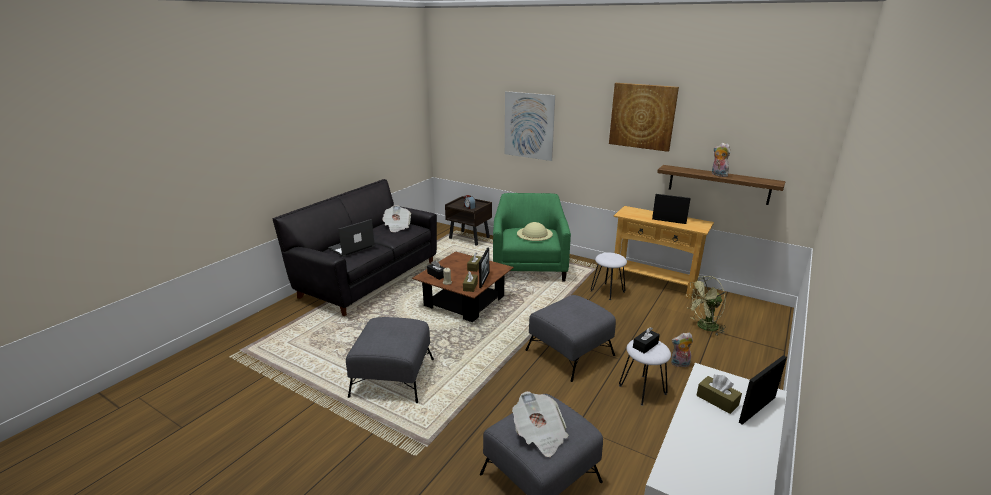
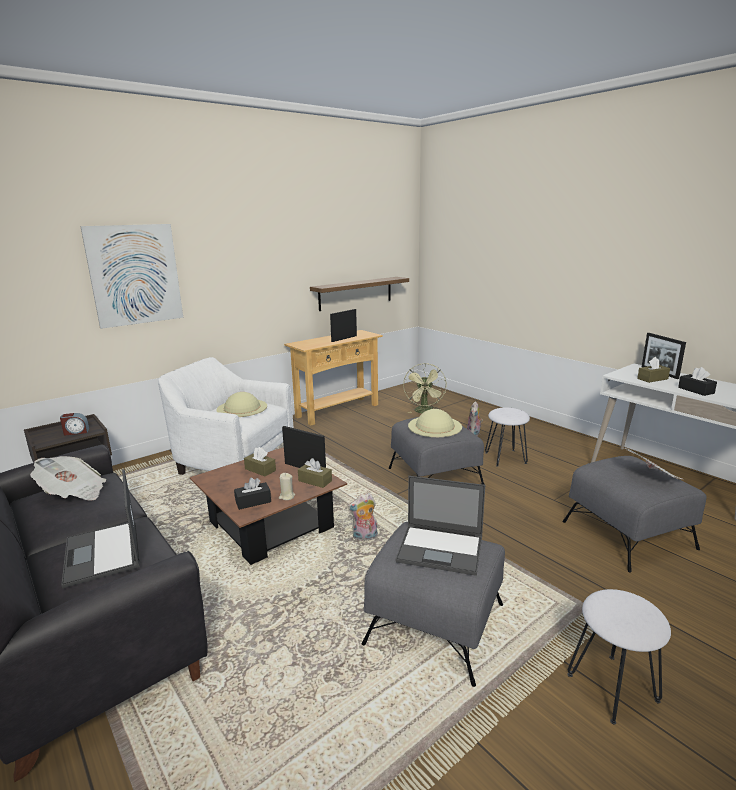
camera: 70 degrees left, 5 degrees down
(390, 334) = (441, 549): none -> laptop
(529, 267) = (232, 462): green armchair -> white armchair
(571, 309) = (434, 426): none -> beige hat
(607, 291) = (333, 433): white stool -> white stool (611, 686)
(642, 116) = (281, 237): picture -> none
(645, 345) = (506, 413): black tissue box -> black tissue box (696, 390)
(718, 175) = (362, 282): plush toy -> plush toy (364, 538)

